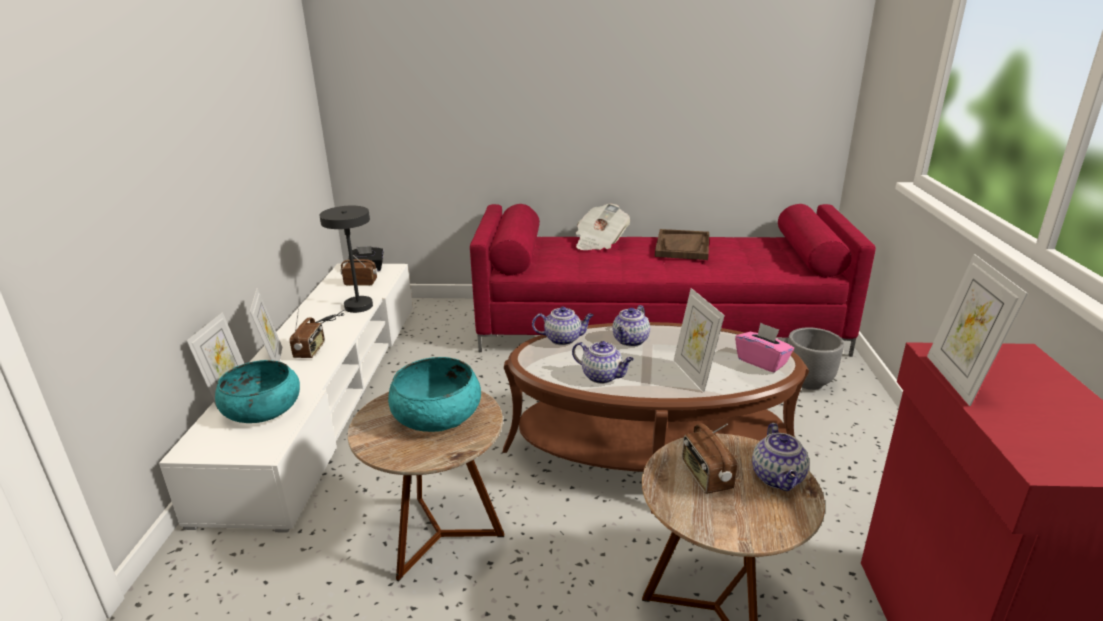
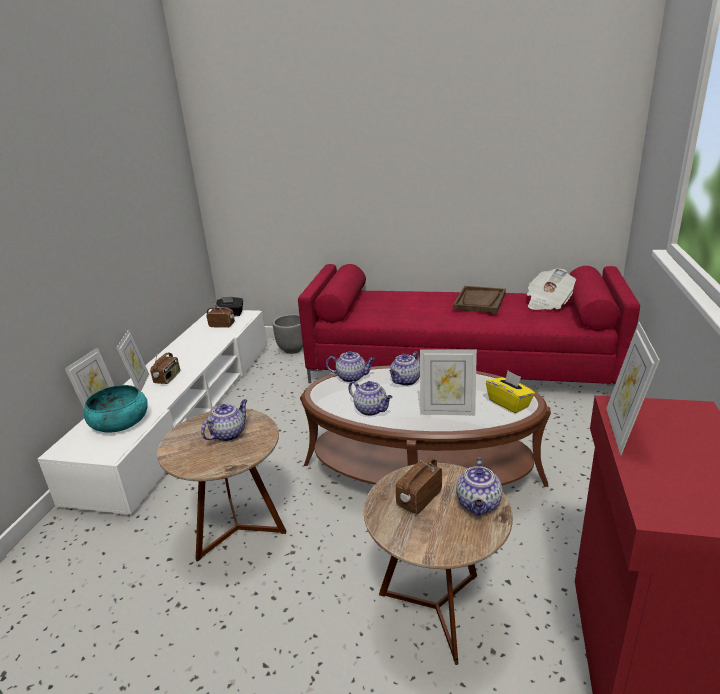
camera: 10 degrees right, 0 degrees up
(354, 308) = (210, 346): grey table lamp -> none
(437, 414) = (229, 434): turquoise bowl -> teapot
(599, 242) = (412, 296): newspaper -> newspaper (548, 302)
(694, 374) = (447, 411): picture frame -> picture frame turned 75 degrees counterclockwise
(705, 477) = (418, 499): radio -> radio turned 45 degrees clockwise
(762, 362) = (509, 403): pink tissue box -> yellow tissue box
(808, 383) = (576, 421): grey planter -> grey planter (292, 350)

